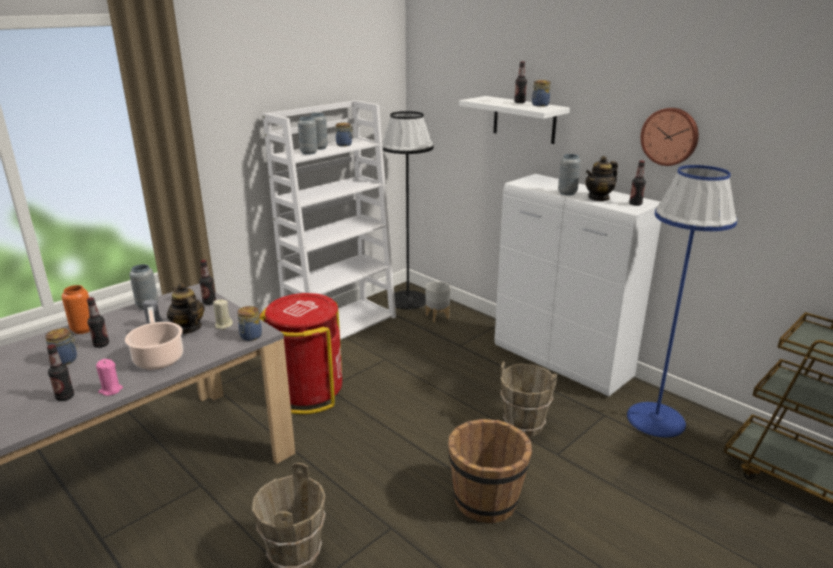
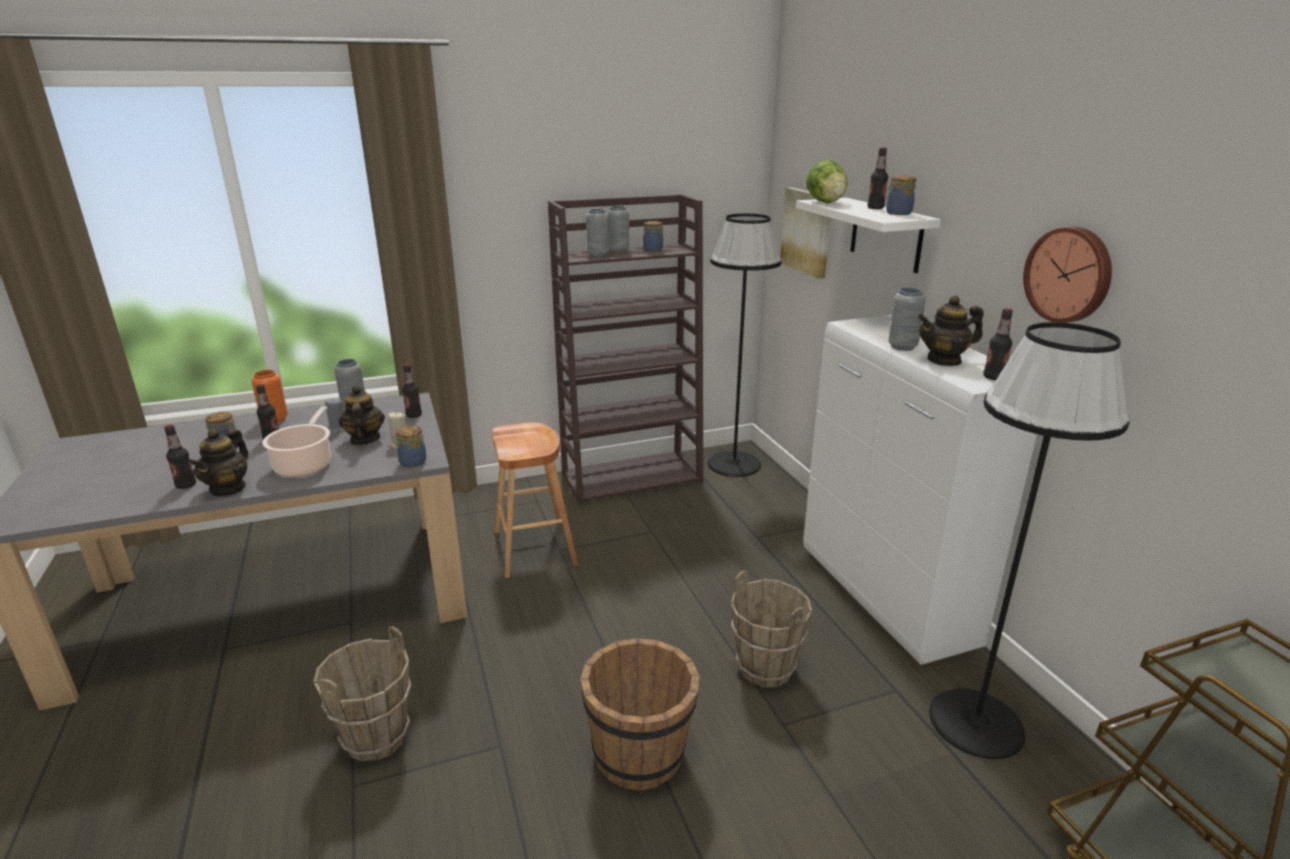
camera: 25 degrees right, 0 degrees up
(110, 390) = (228, 488): pink candle -> teapot
(307, 391) = (534, 548): red trash can -> brown stool
(341, 324) = (632, 477): white bookcase -> brown bookcase
(437, 316) = (756, 493): grey planter -> none
(450, 121) = (807, 231): none -> picture
(482, 100) = (826, 202): none -> lettuce
(656, 419) = (976, 722): blue floor lamp -> black floor lamp

